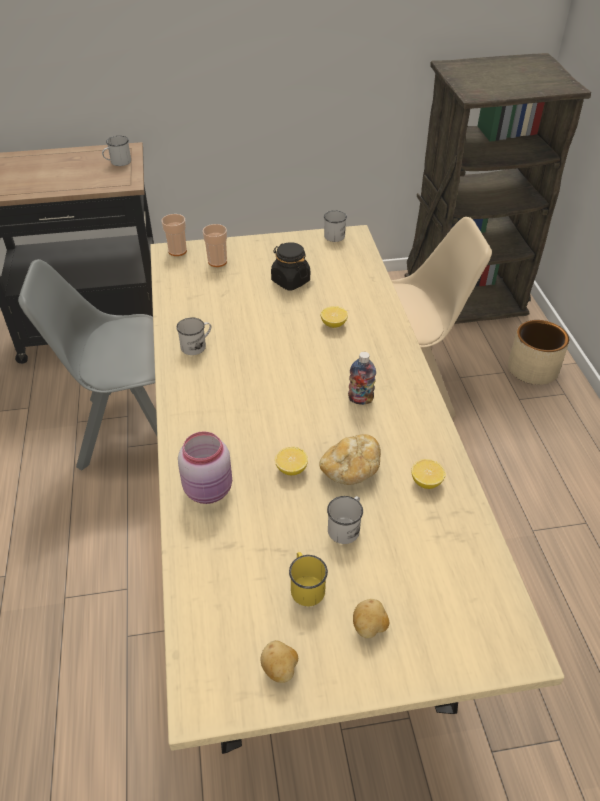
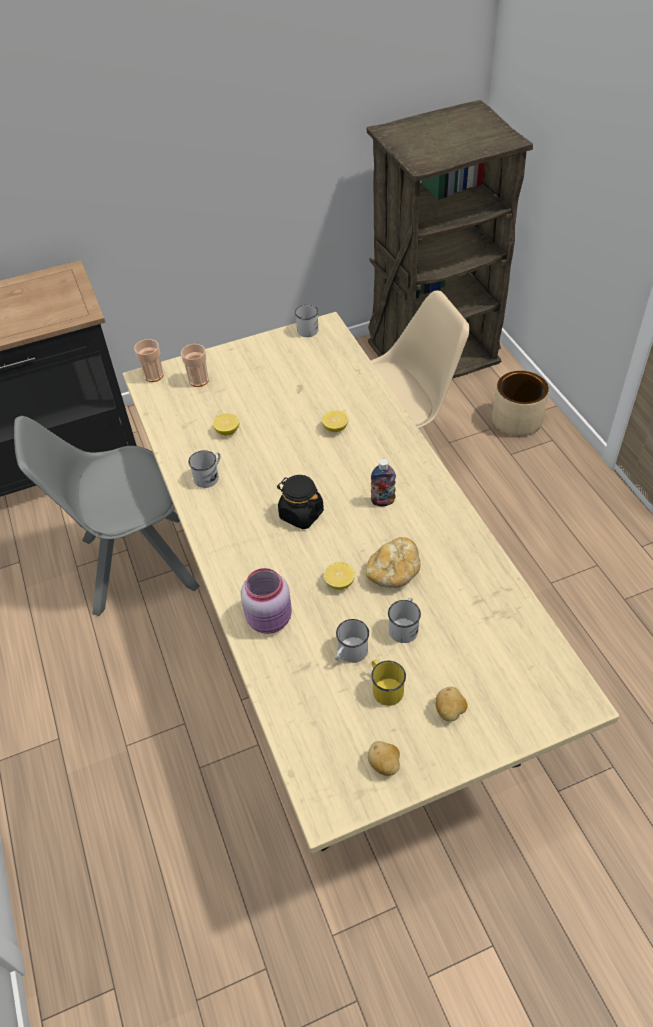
camera: 10 degrees left, 5 degrees up
(118, 162) = (64, 289): white mug -> white mug (350, 654)
(290, 281) = (279, 389): black jar -> black jar (301, 514)
(426, 482) = (463, 569): lemon -> lemon (227, 431)

